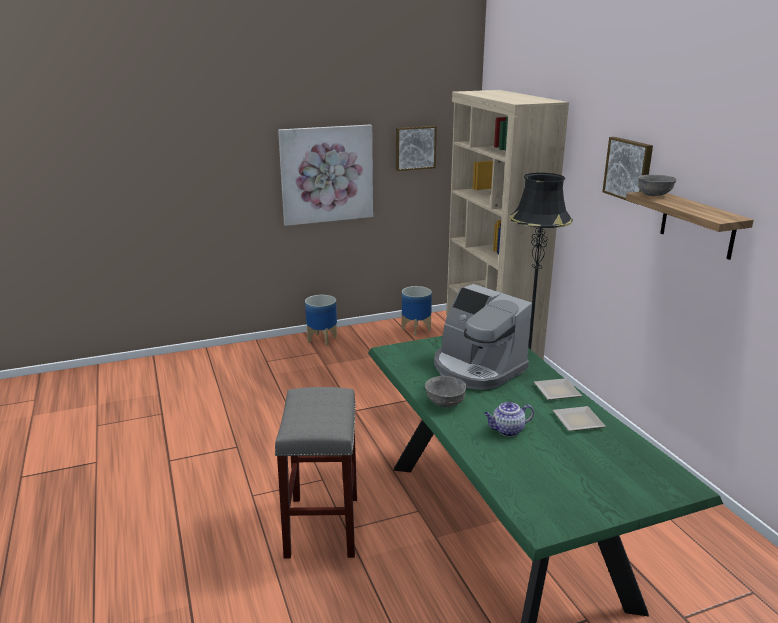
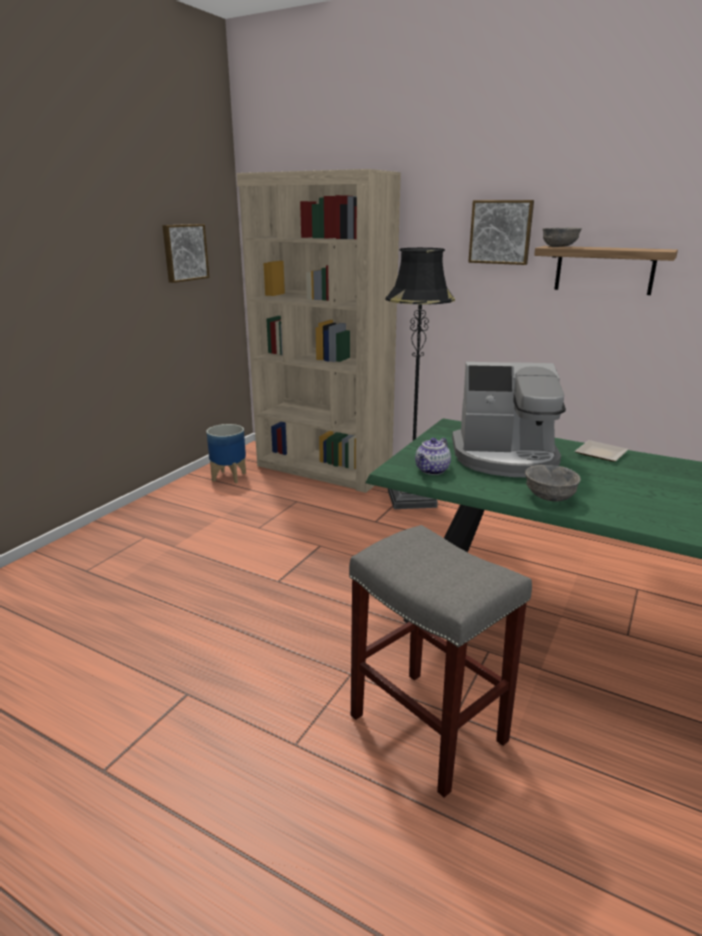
camera: 40 degrees left, 0 degrees up
(322, 339) = (131, 520): planter -> none
(327, 174) = (93, 291): picture -> none
(507, 430) = (645, 499): teapot -> teapot (432, 470)
(580, 422) = (668, 470): plate -> none

